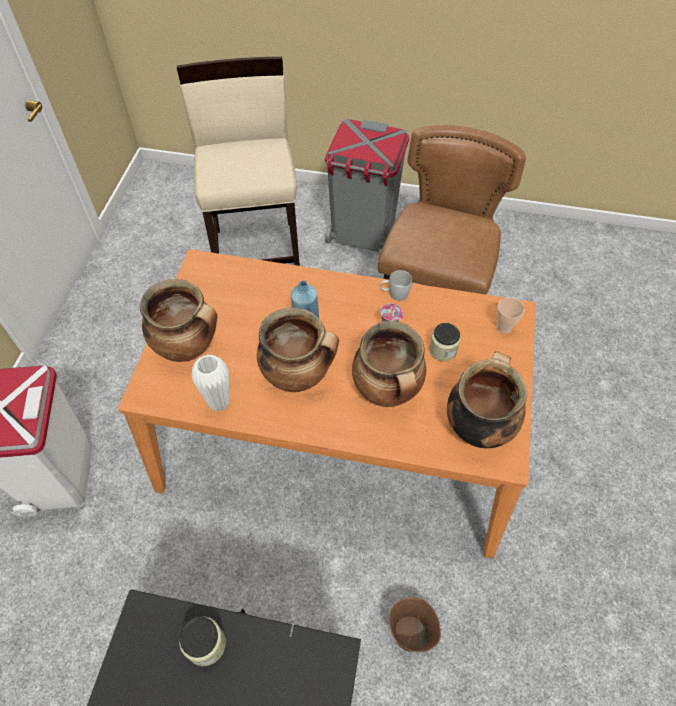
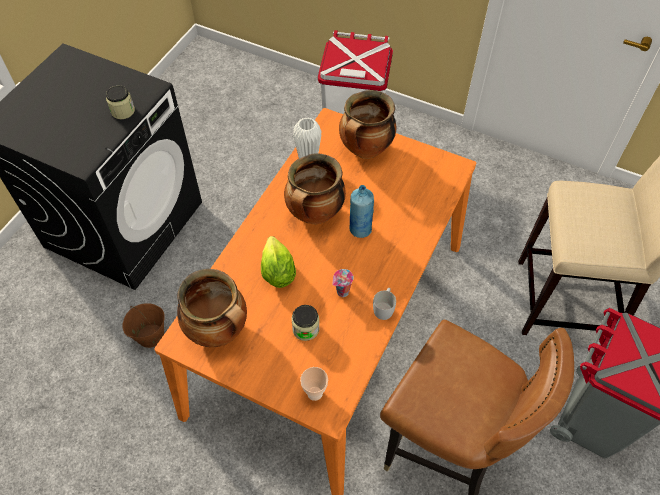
camera: 105 degrees right, 0 degrees up
(387, 391) = (277, 273): cooking pot -> lettuce

